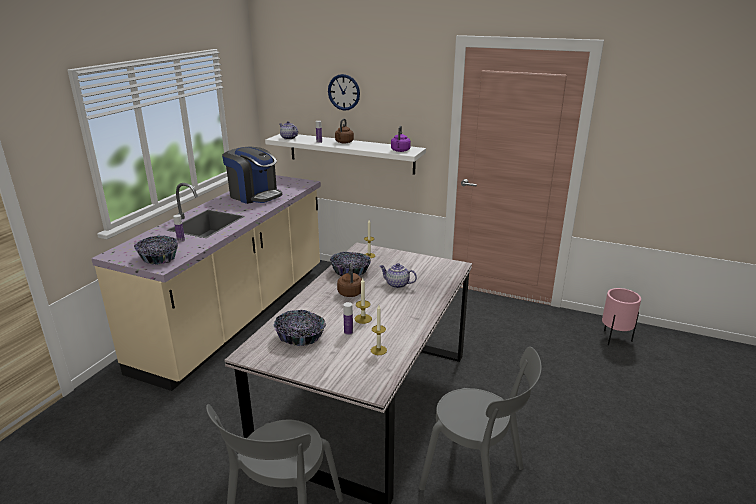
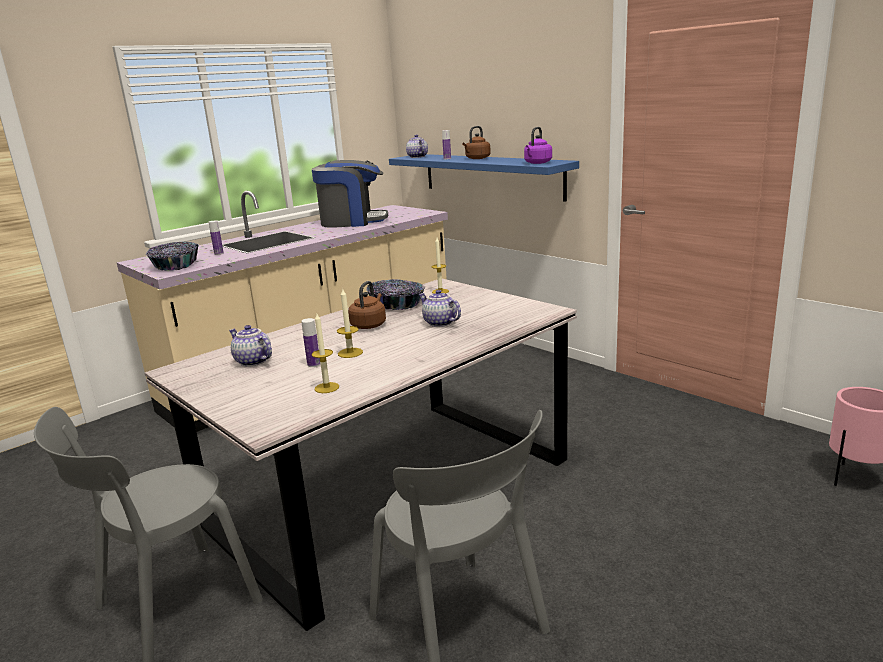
camera: 25 degrees right, 5 degrees down
(254, 195) = (352, 221): coffee machine -> coffee machine turned 60 degrees counterclockwise
(300, 337) = (252, 361): bowl -> teapot
(344, 92) = (481, 91): wall clock -> none
(350, 153) = (491, 175): white shelf -> blue shelf

